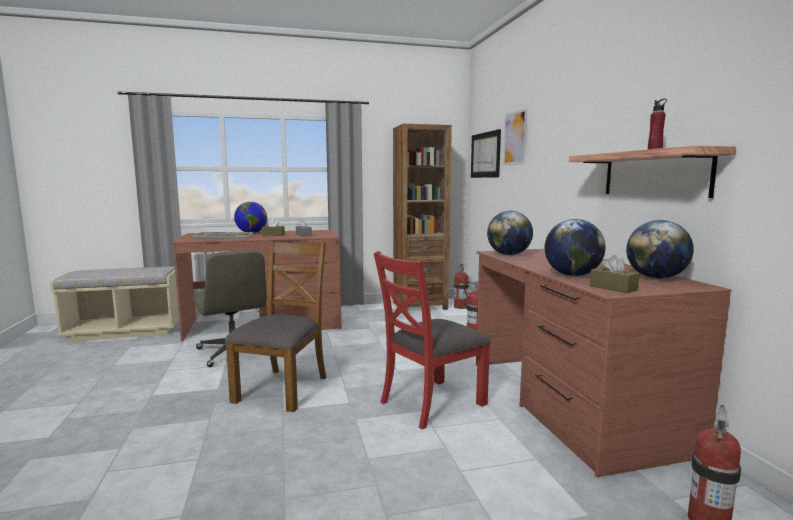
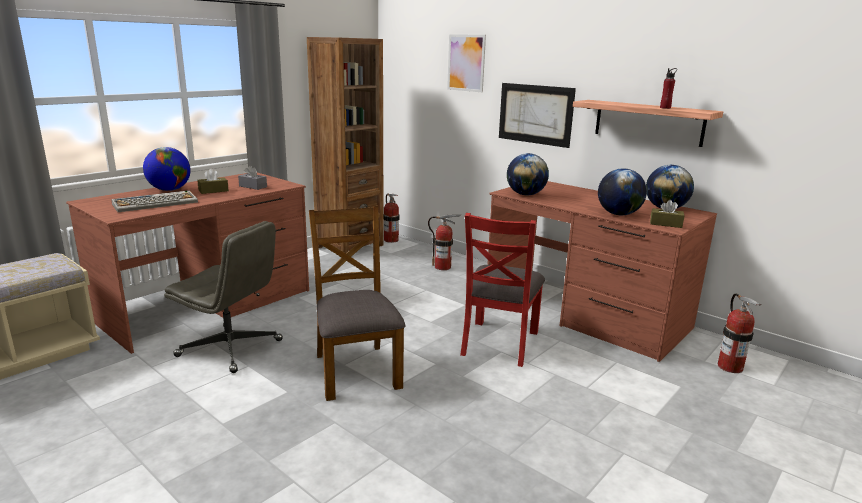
camera: 35 degrees left, 10 degrees up
(485, 155) = (413, 73): picture -> picture (535, 114)

